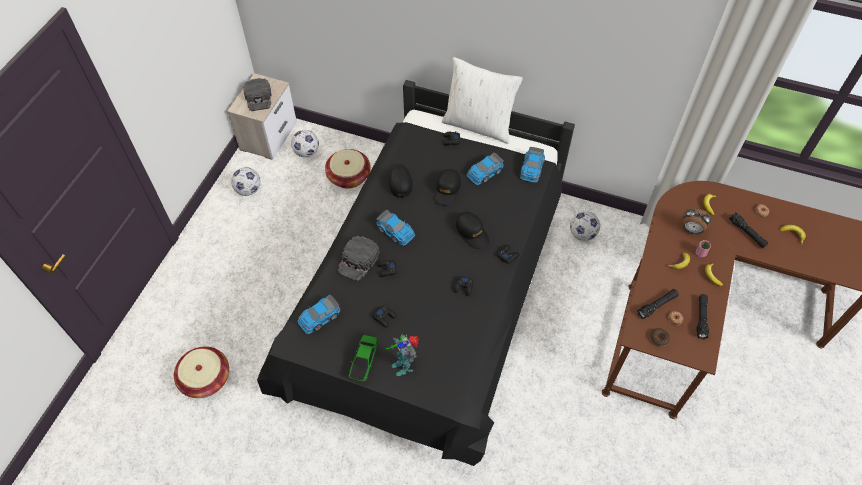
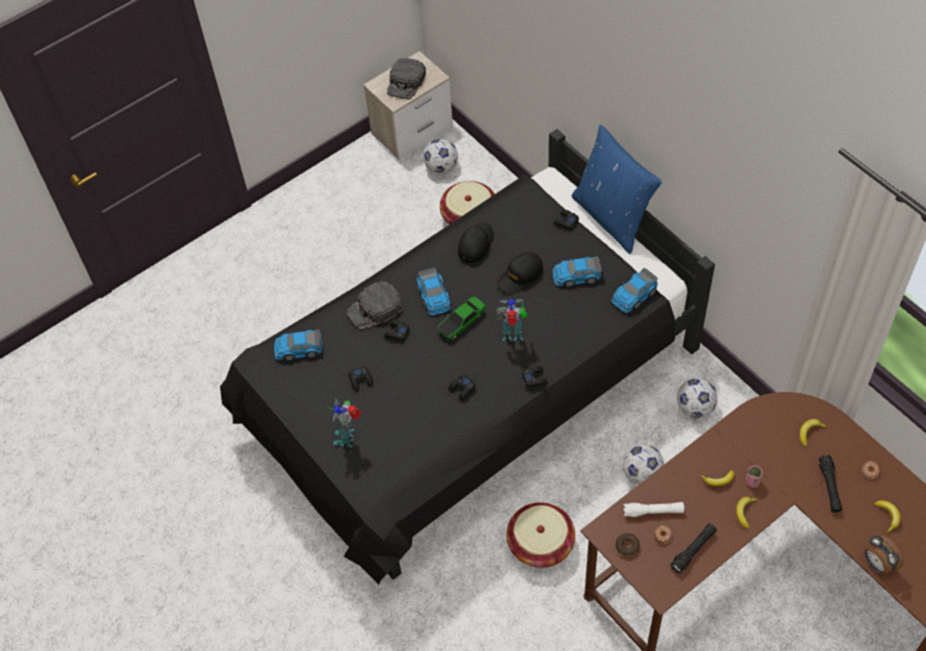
camera: 35 degrees right, 0 degrees up
(205, 378) = (190, 365): basket -> basket (540, 543)
(248, 190) = (352, 184): football -> football (641, 474)
(364, 361) = (311, 413): toy car -> toy car (461, 322)
(472, 232) = (513, 335): black cap -> toy robot
(479, 125) = (612, 217): white pillow -> blue pillow
(657, 305) = (653, 511): black flashlight -> white flashlight
(691, 230) = (763, 450): alarm clock -> alarm clock (878, 564)

